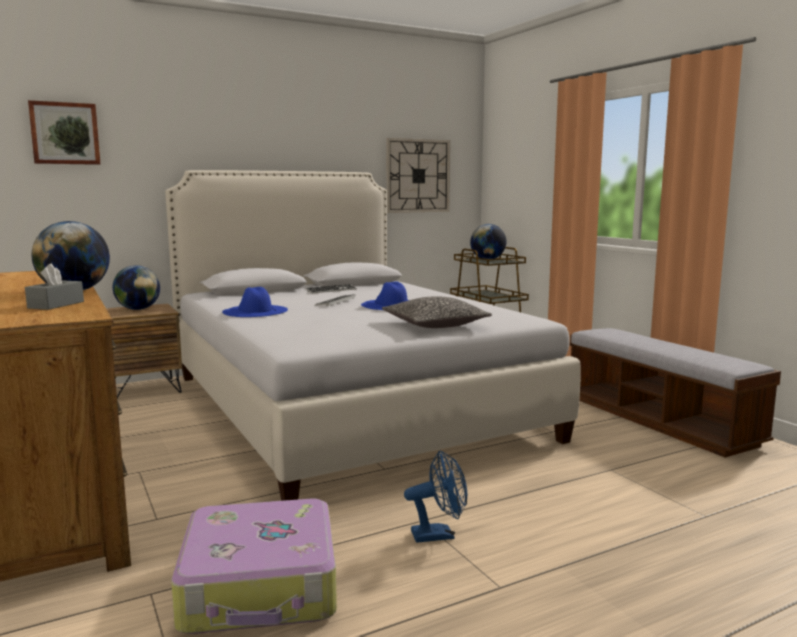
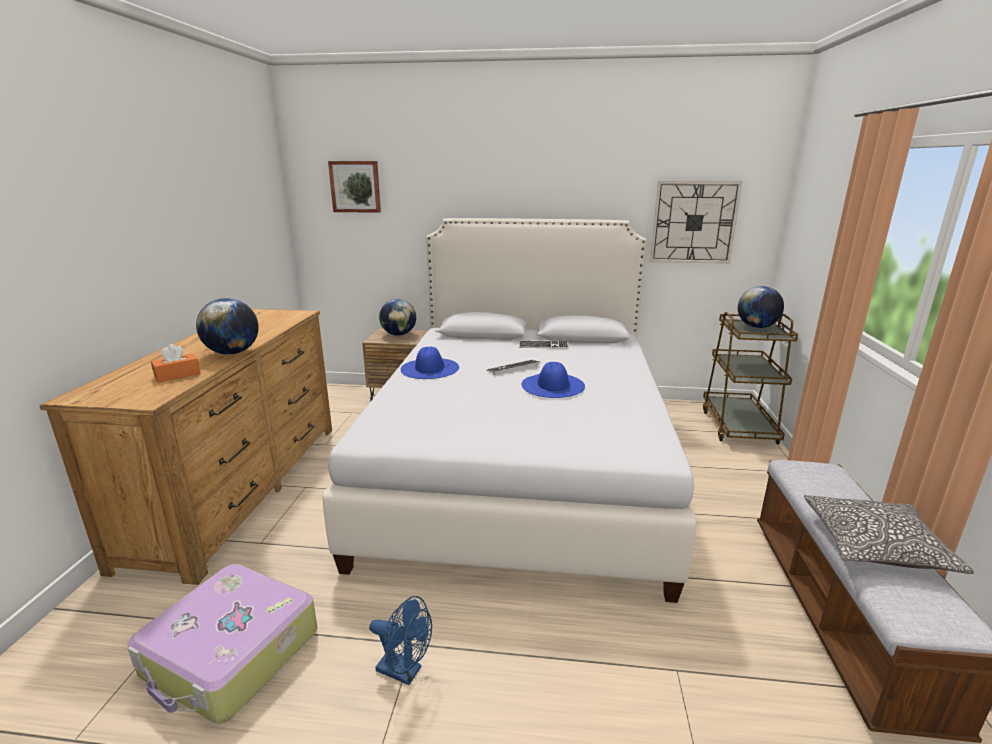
camera: 35 degrees right, 10 degrees up
(56, 305) = (177, 375): grey tissue box -> orange tissue box
(435, 325) = (535, 434): pillow -> pillow (875, 545)

